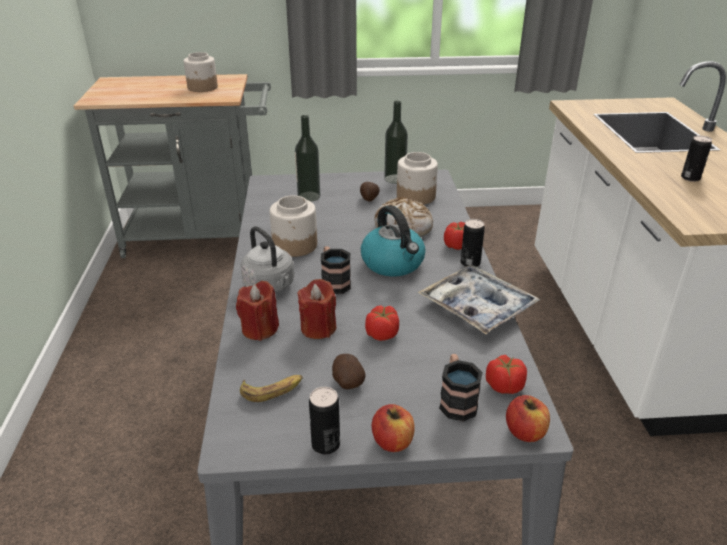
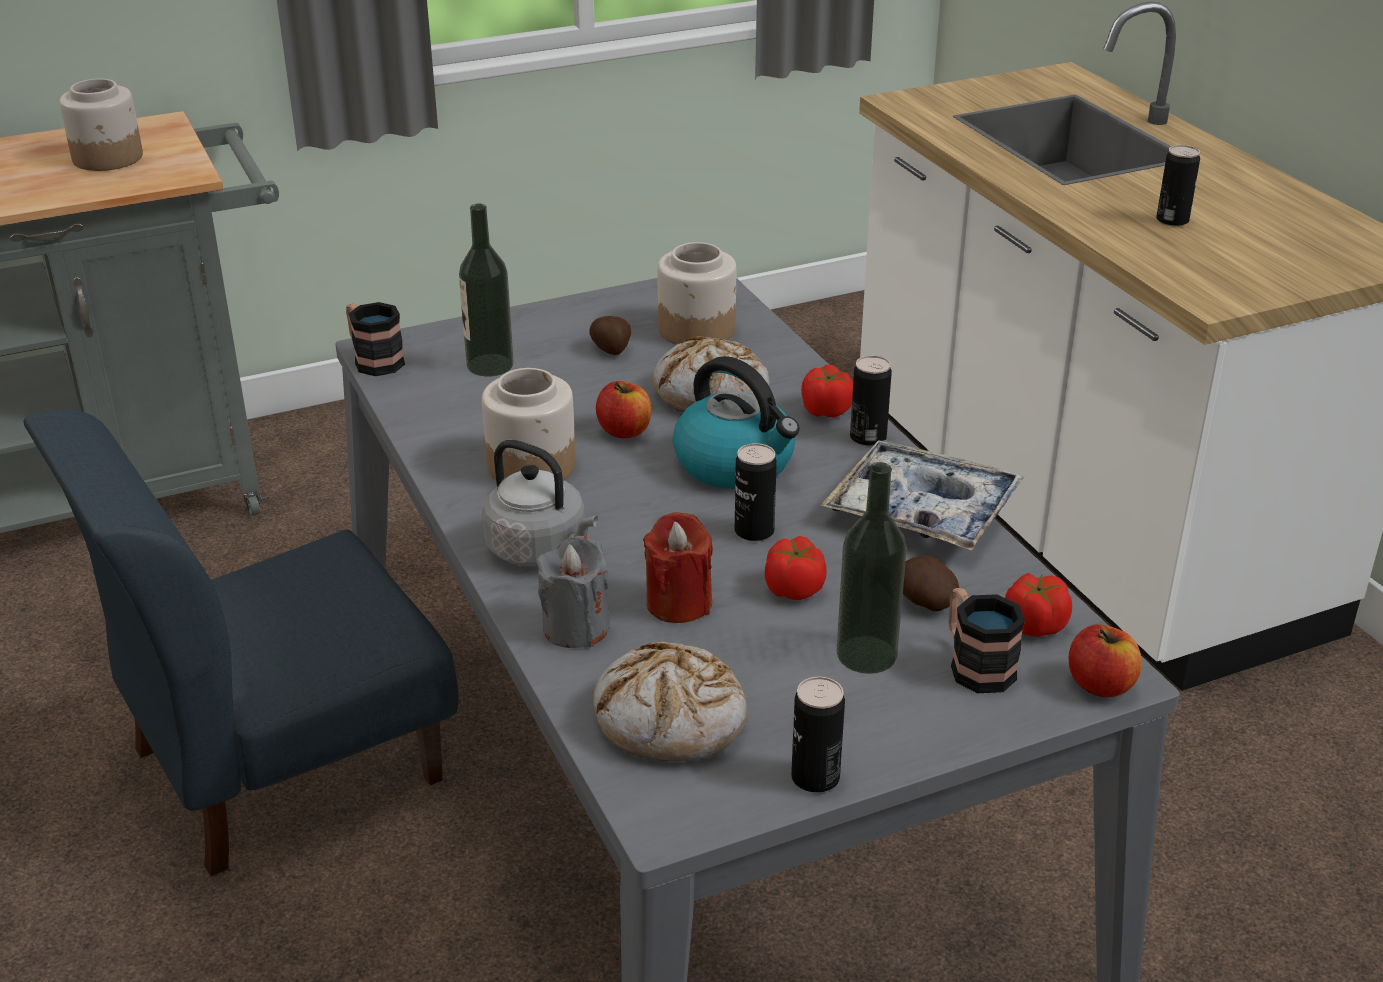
camera: 20 degrees left, 0 degrees up
(201, 363) = (284, 764): none -> blue chair
(260, 329) = (576, 628): red candle -> grey candle
(272, 390) = (671, 720): banana -> bread
(333, 282) = (651, 518): mug -> mug (373, 359)
(347, 381) = (786, 677): potato -> potato (924, 602)
(380, 299) = (754, 531): none -> can
(392, 441) = (915, 747): apple -> apple (624, 431)
(395, 179) = (635, 301): bottle -> bottle (866, 654)

